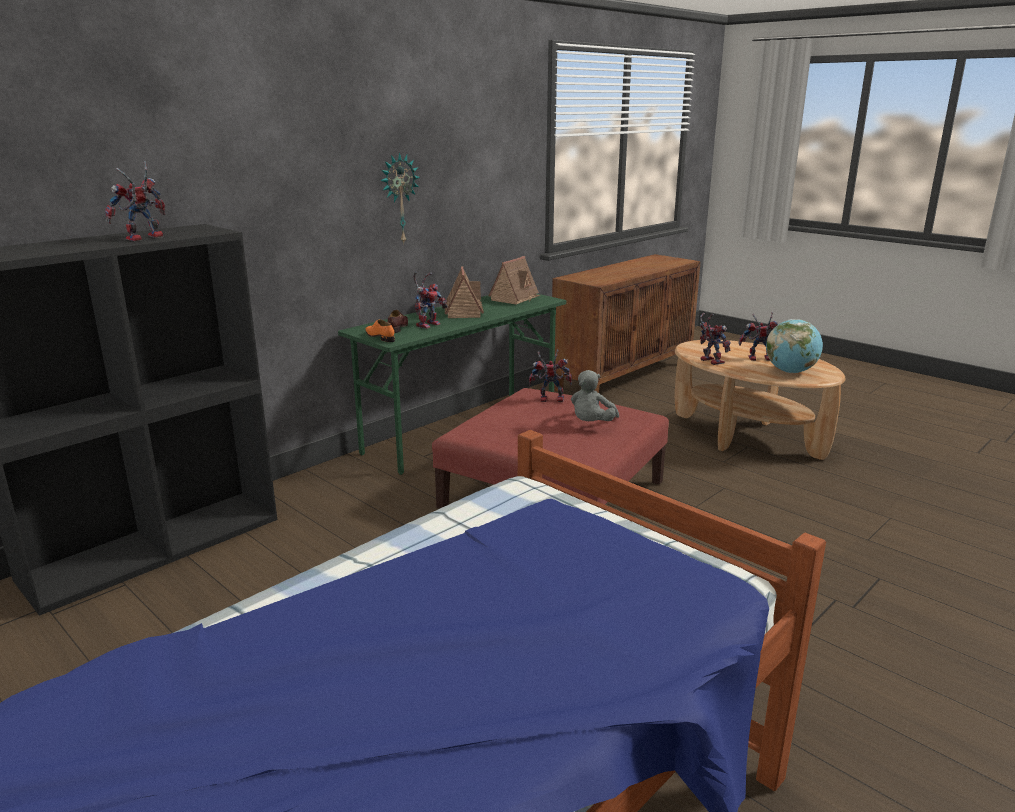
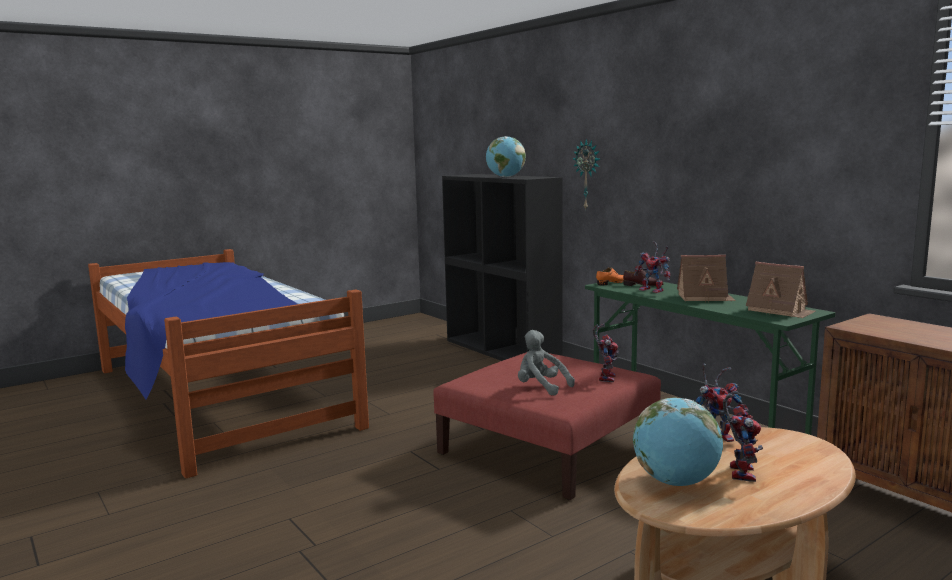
camera: 100 degrees right, 10 degrees down
(143, 239) = (505, 177): toy robot -> globe
(399, 199) = (698, 180): wall clock -> wall clock (588, 174)

